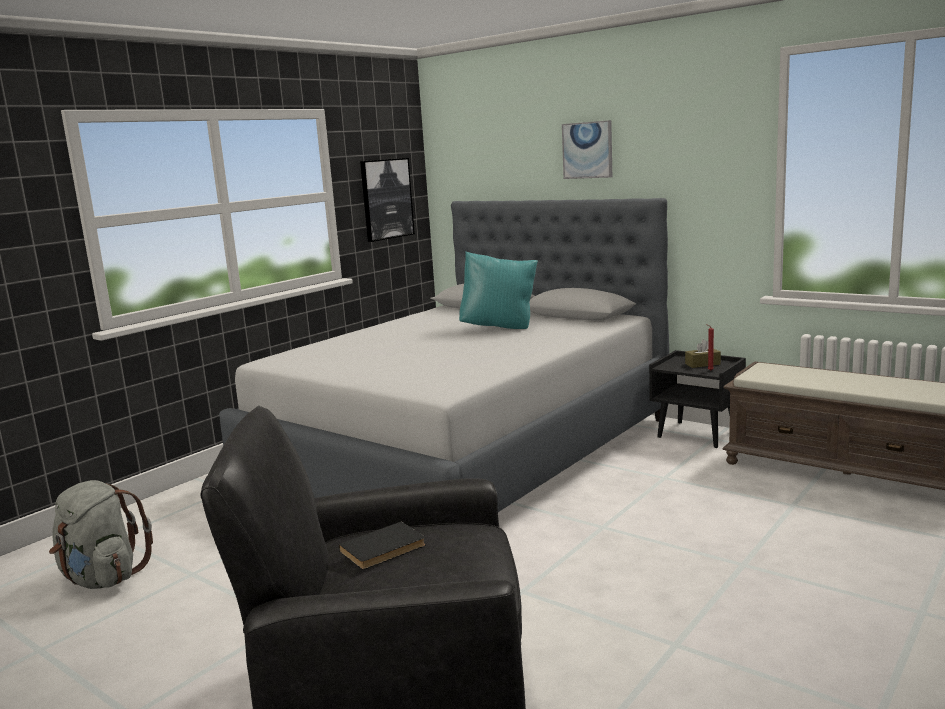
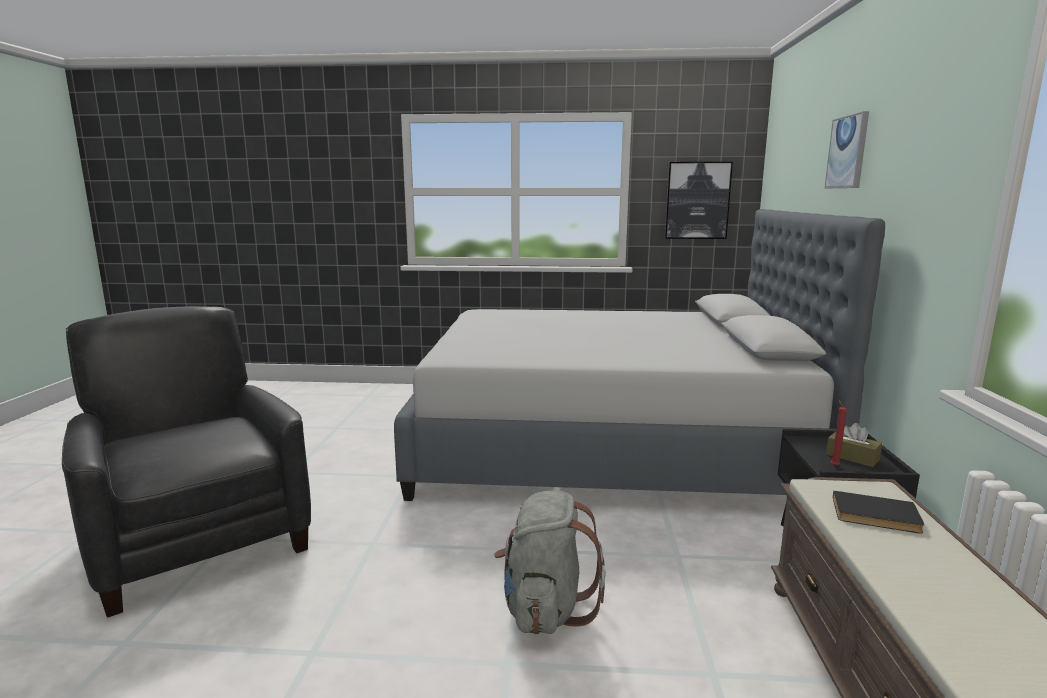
camera: 55 degrees right, 0 degrees up
(103, 578) = (319, 410): grey backpack -> grey backpack (545, 608)
(384, 549) = (199, 428): black book -> black book (876, 516)
(500, 327) = (664, 337): turquoise pillow -> none

